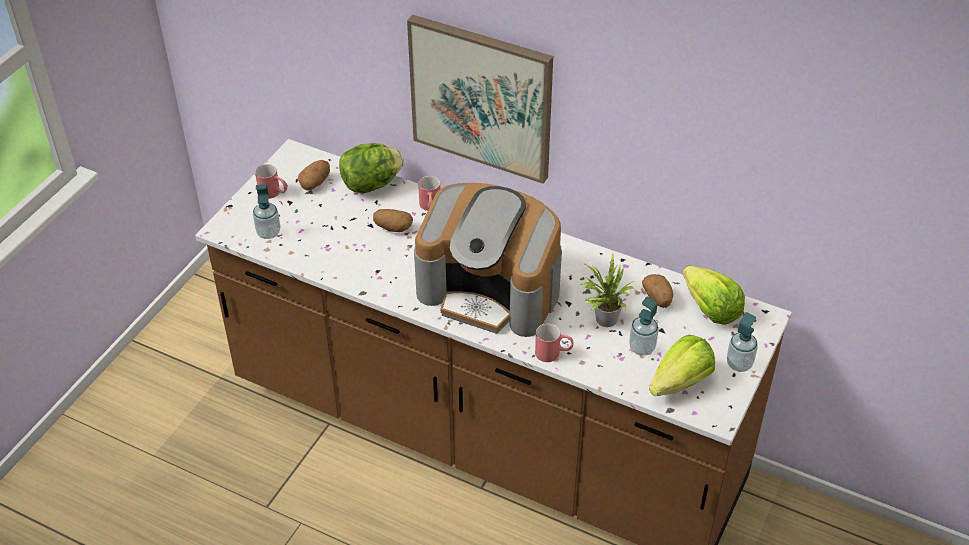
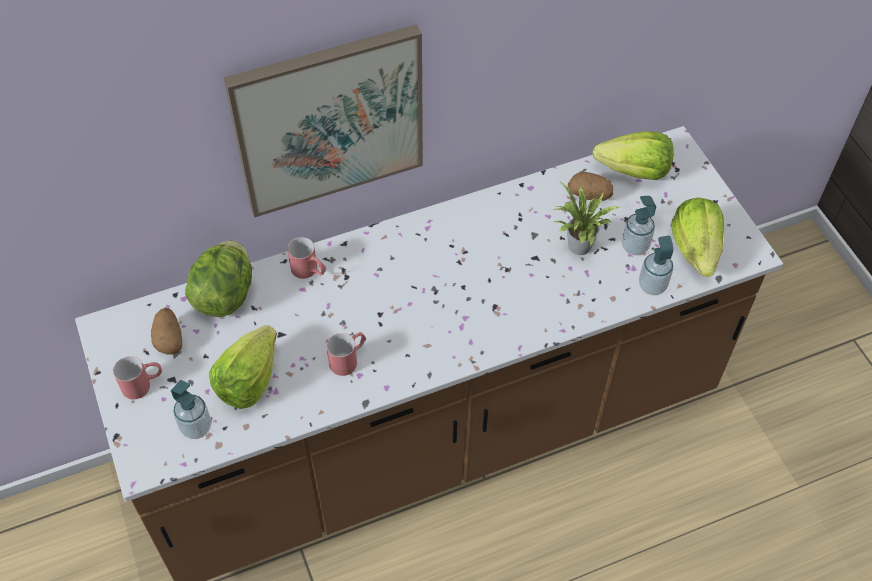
camera: 50 degrees left, 10 degrees up
(323, 233) = (248, 380): none -> lettuce
(393, 228) = (304, 319): potato -> none
(491, 290) = (464, 301): coffee machine -> none
(553, 353) = (584, 311): red mug -> red mug (348, 359)
(739, 364) = (709, 198): soap dispenser -> soap dispenser (652, 285)

